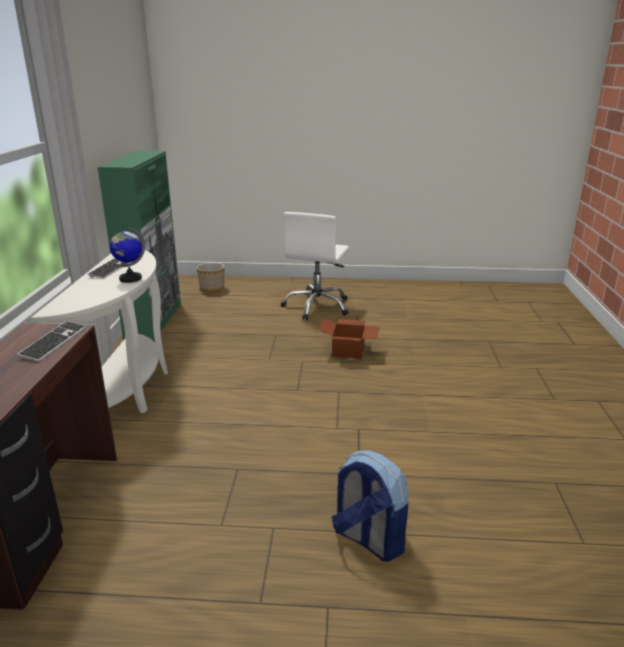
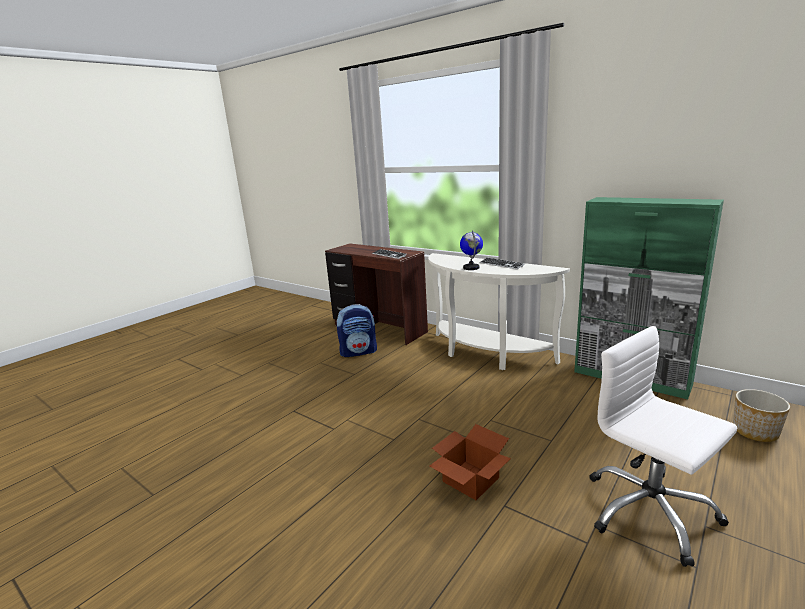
camera: 125 degrees right, 5 degrees down
(368, 539) = (251, 395): backpack -> backpack (359, 352)

